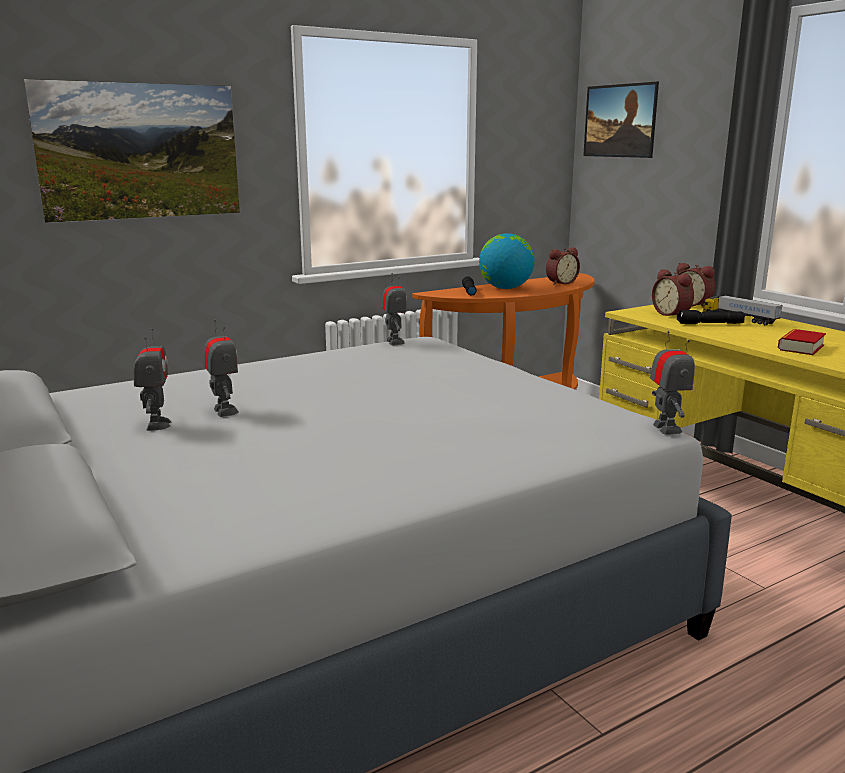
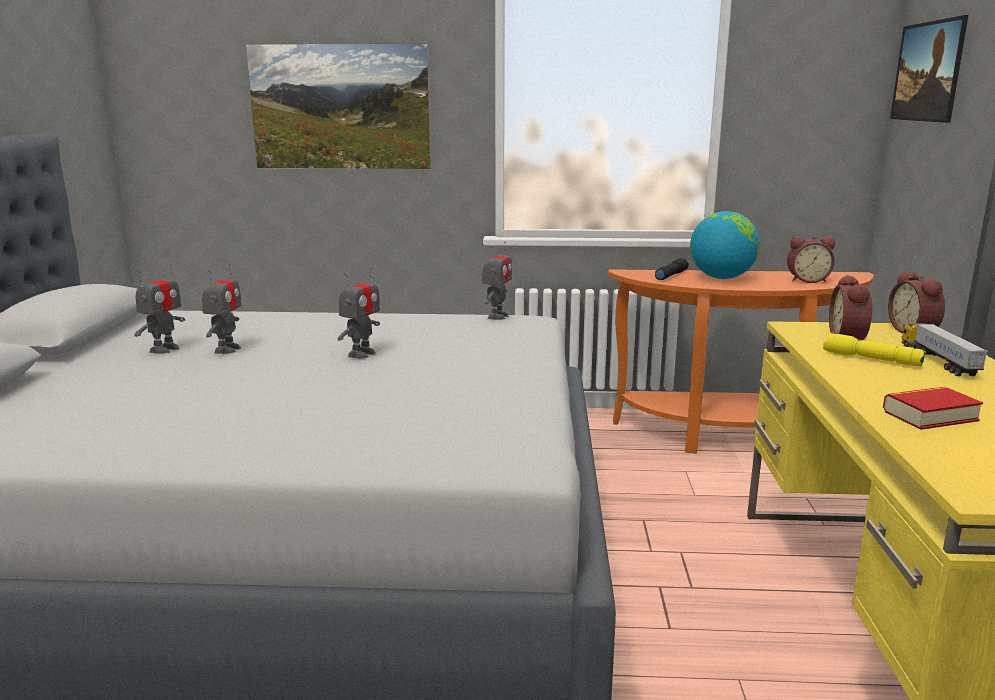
camera: 35 degrees right, 0 degrees up
(666, 429) = (541, 469): toy robot -> toy robot (361, 354)
(709, 324) = (870, 359): black flashlight -> yellow flashlight

